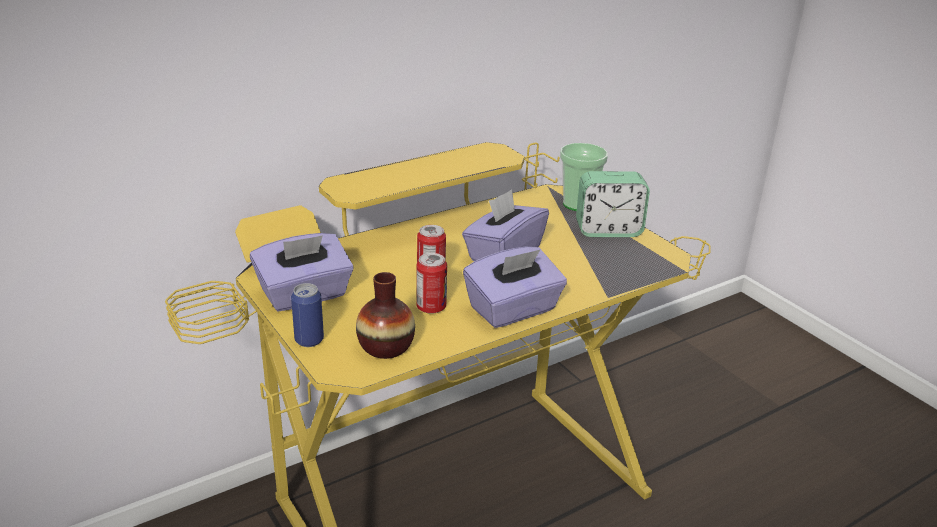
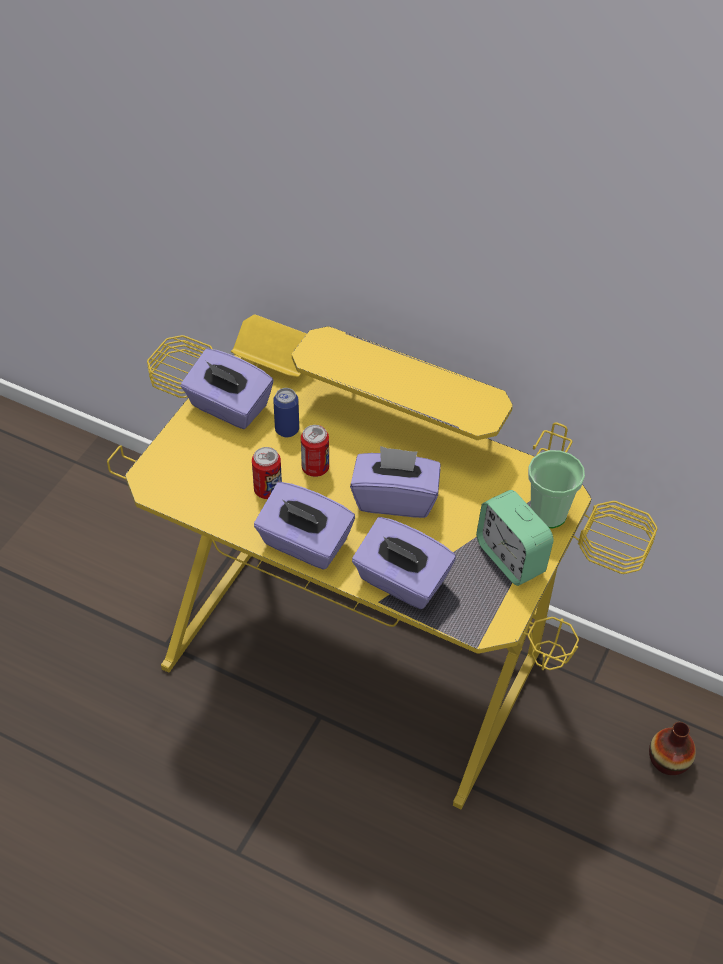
camera: 60 degrees right, 20 degrees up
(309, 340) = (171, 443): can -> can (287, 430)
(386, 347) = (193, 489): vase -> vase (668, 760)
(595, 279) = (401, 581): none -> purple tissue box

